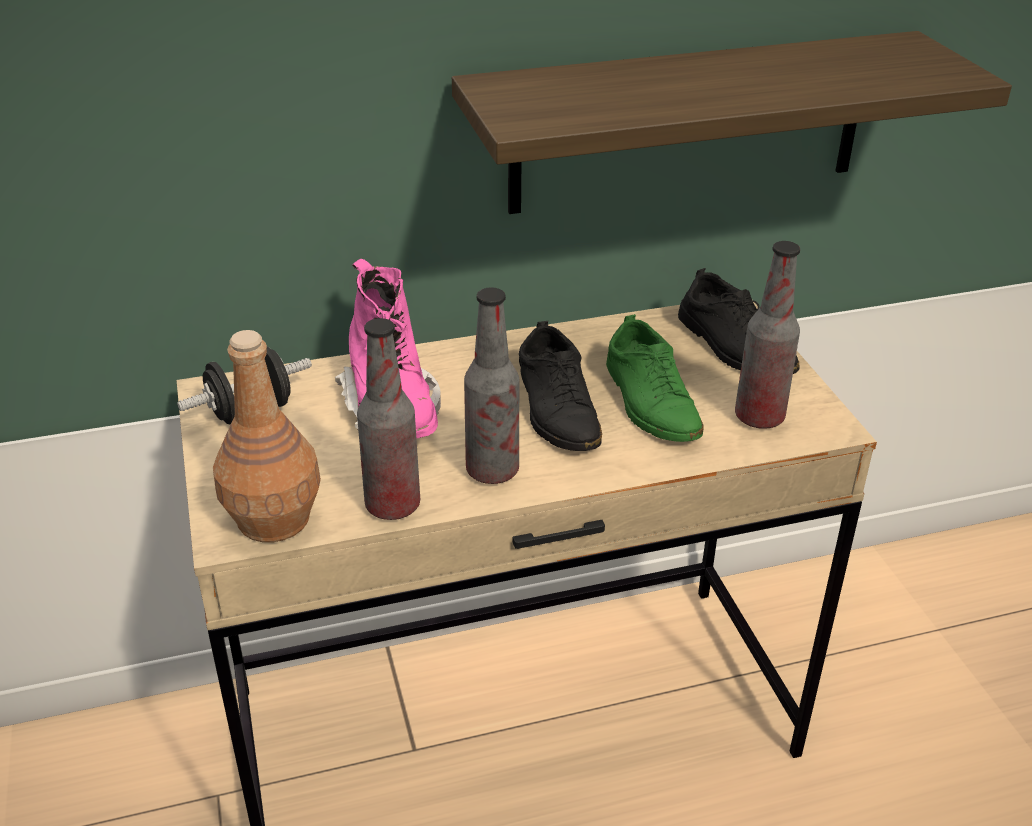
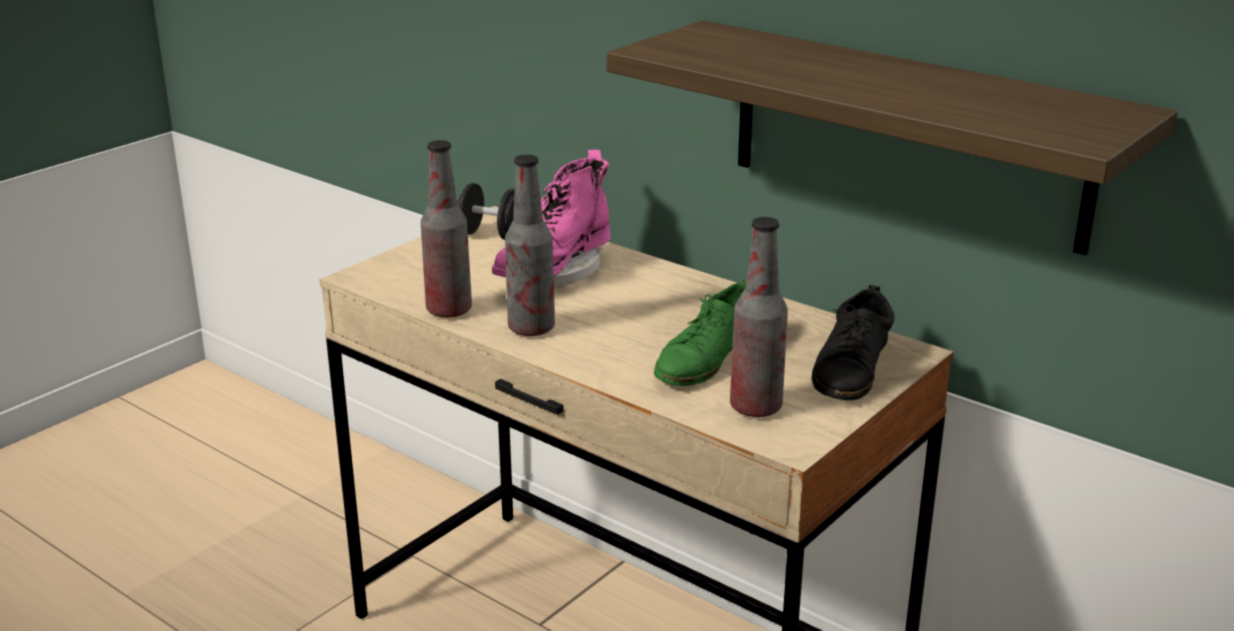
camera: 55 degrees right, 10 degrees down
(272, 519) = (389, 281): brown bottle -> none
(557, 409) = (642, 326): black shoe -> none

